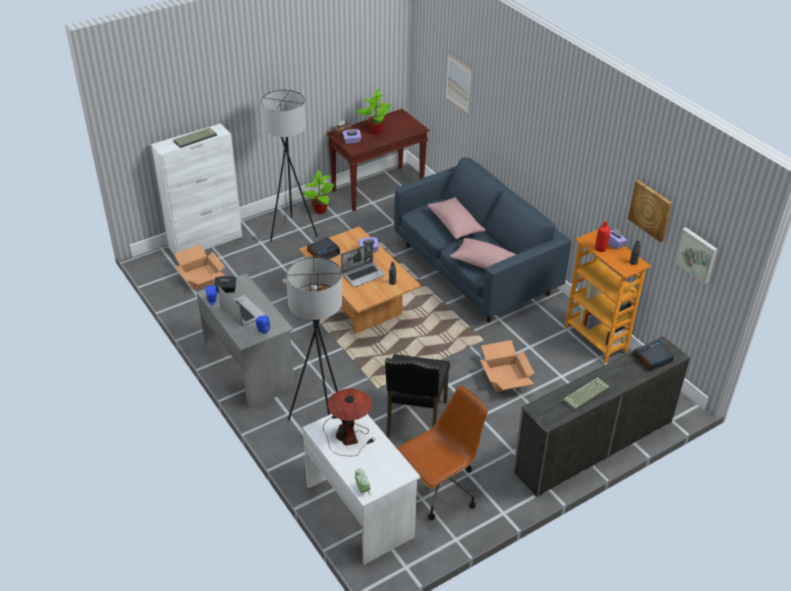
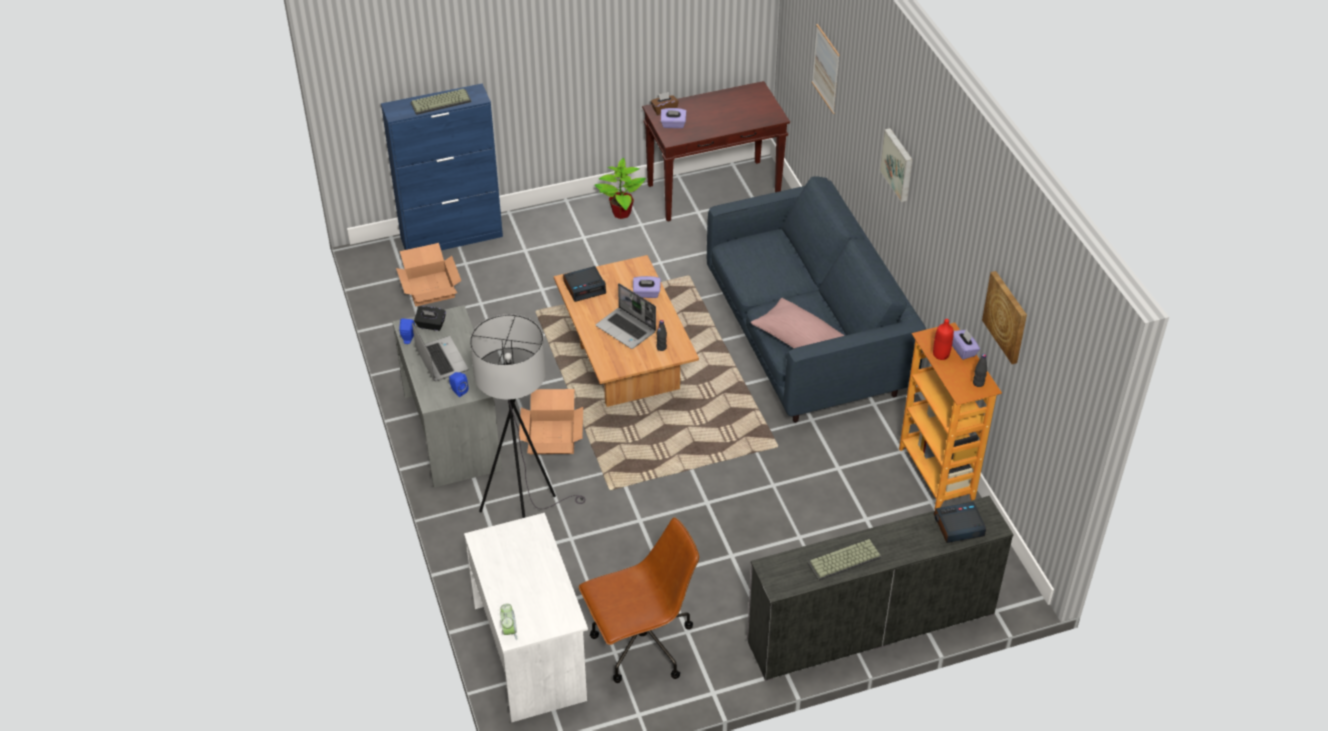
camera: 15 degrees right, 5 degrees up
(206, 242) = (452, 237): white cabinet -> blue cabinet
(290, 233) = (568, 242): grey floor lamp -> none
(347, 435) = (516, 555): table lamp -> none
(363, 274) = (626, 329): laptop -> laptop turned 60 degrees clockwise
(376, 131) = (712, 113): potted plant -> none
(414, 421) = (642, 544): black chair -> none
(455, 225) = (781, 274): pink pillow -> none
(504, 377) = (787, 505): cardboard box -> cardboard box (551, 436)
(697, 254) = (1048, 394): picture -> picture (898, 164)

